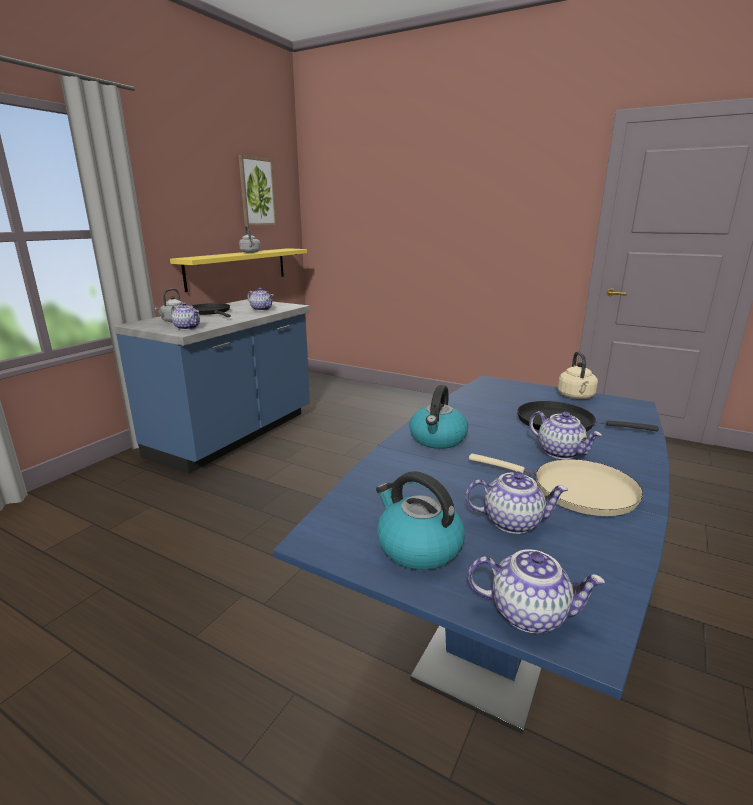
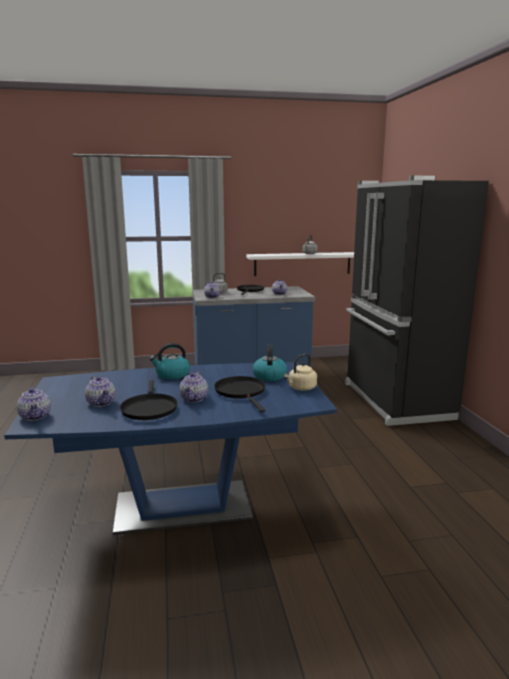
camera: 50 degrees right, 5 degrees down
(237, 268) = (302, 264): yellow shelf -> white shelf
(257, 192) = (330, 210): picture -> none
(417, 406) = (394, 401): none -> black fridge
(417, 547) = (64, 393): kettle -> kettle (269, 376)
(576, 491) = (149, 408): beige frying pan -> black frying pan

